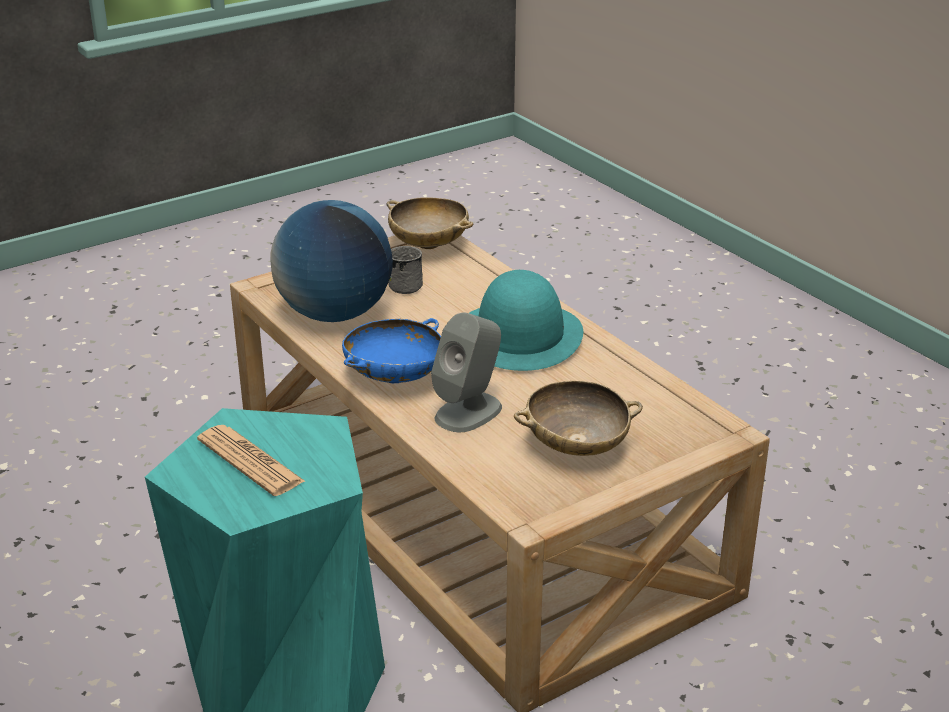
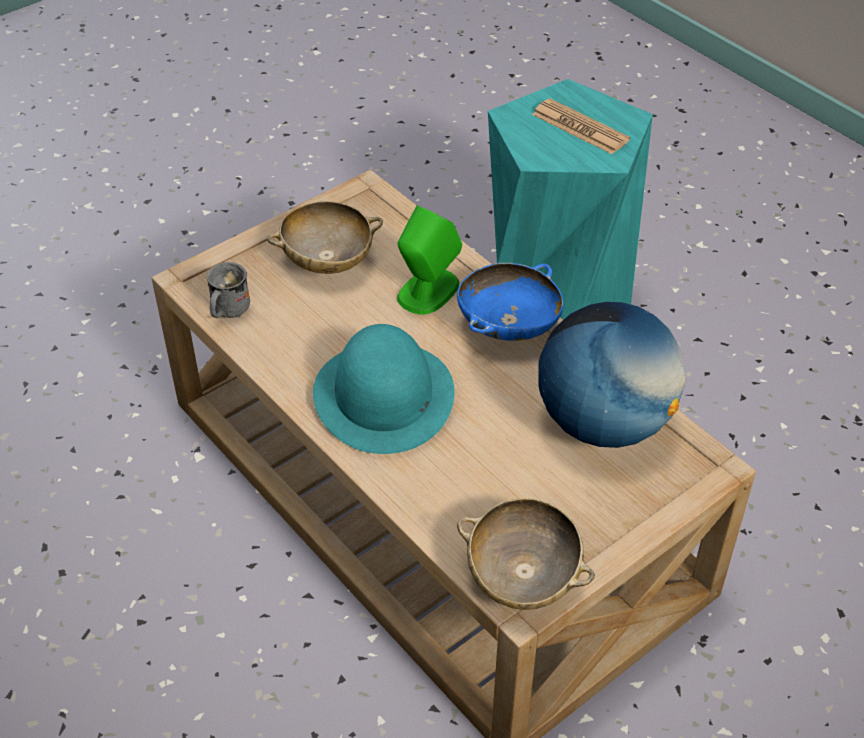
camera: 175 degrees right, 15 degrees up
(409, 284) = (530, 486): grey mug -> grey mug (227, 310)
(469, 412) = (427, 291): grey speaker -> green speaker

